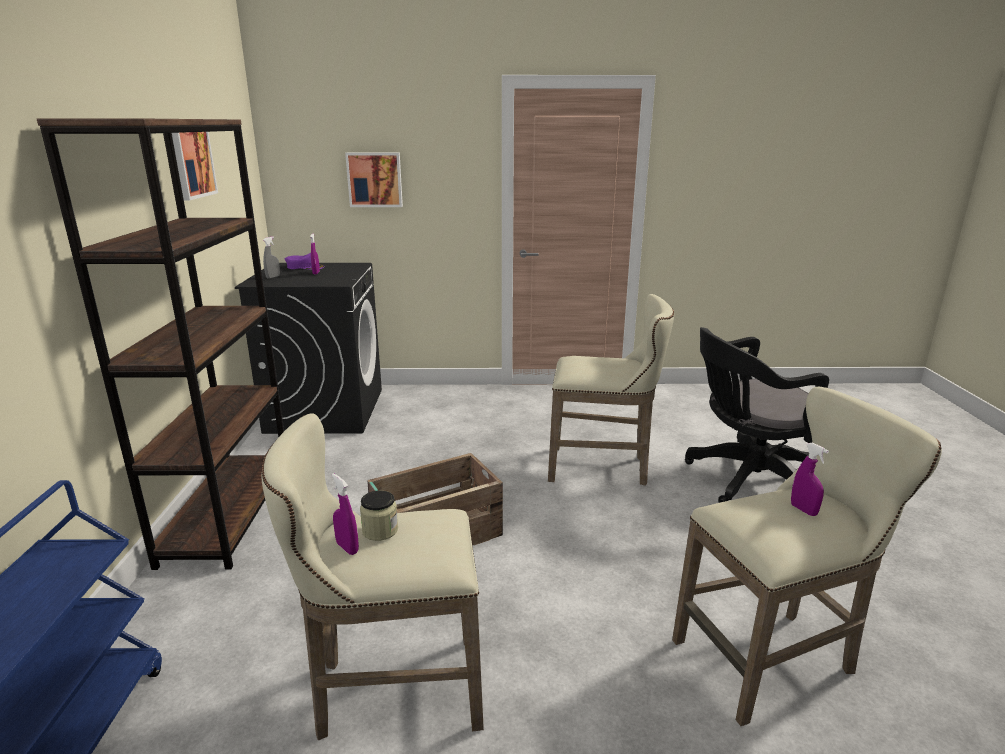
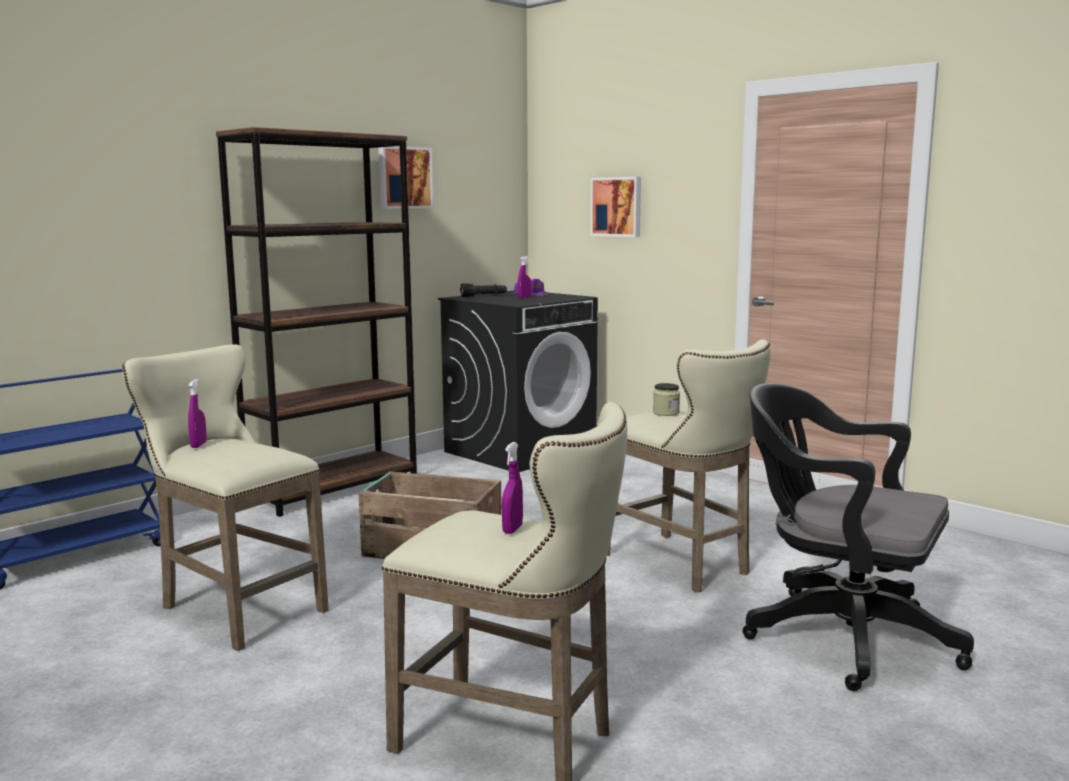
camera: 45 degrees right, 10 degrees down
(273, 277) = (483, 296): grey spray bottle -> black flashlight
(380, 530) = (230, 444): jar -> jar (666, 413)

